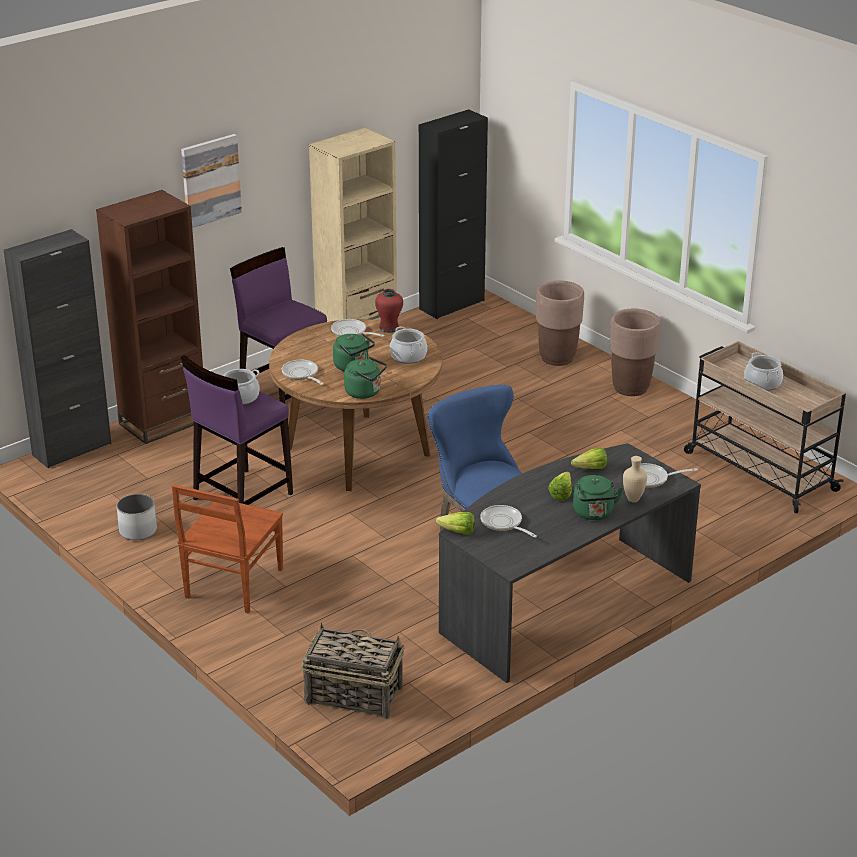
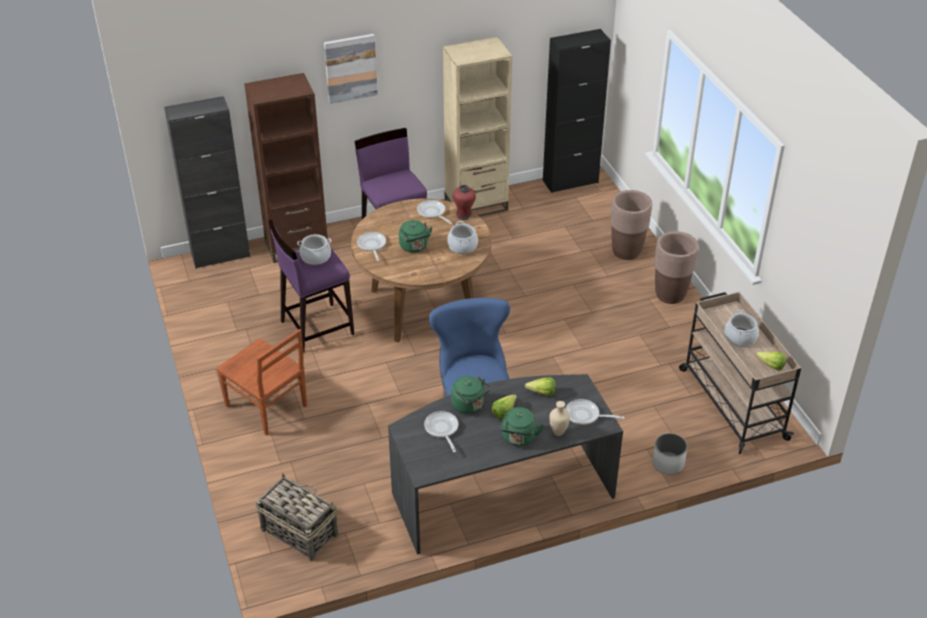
camera: 20 degrees right, 10 degrees up
(138, 531) = (227, 340): white planter -> white planter (668, 463)
(233, 585) = (267, 407): brown chair -> brown chair turned 90 degrees counterclockwise
(365, 392) = (409, 274): green kettle -> green kettle (469, 406)
(455, 531) = (400, 427): lettuce -> lettuce (769, 365)

